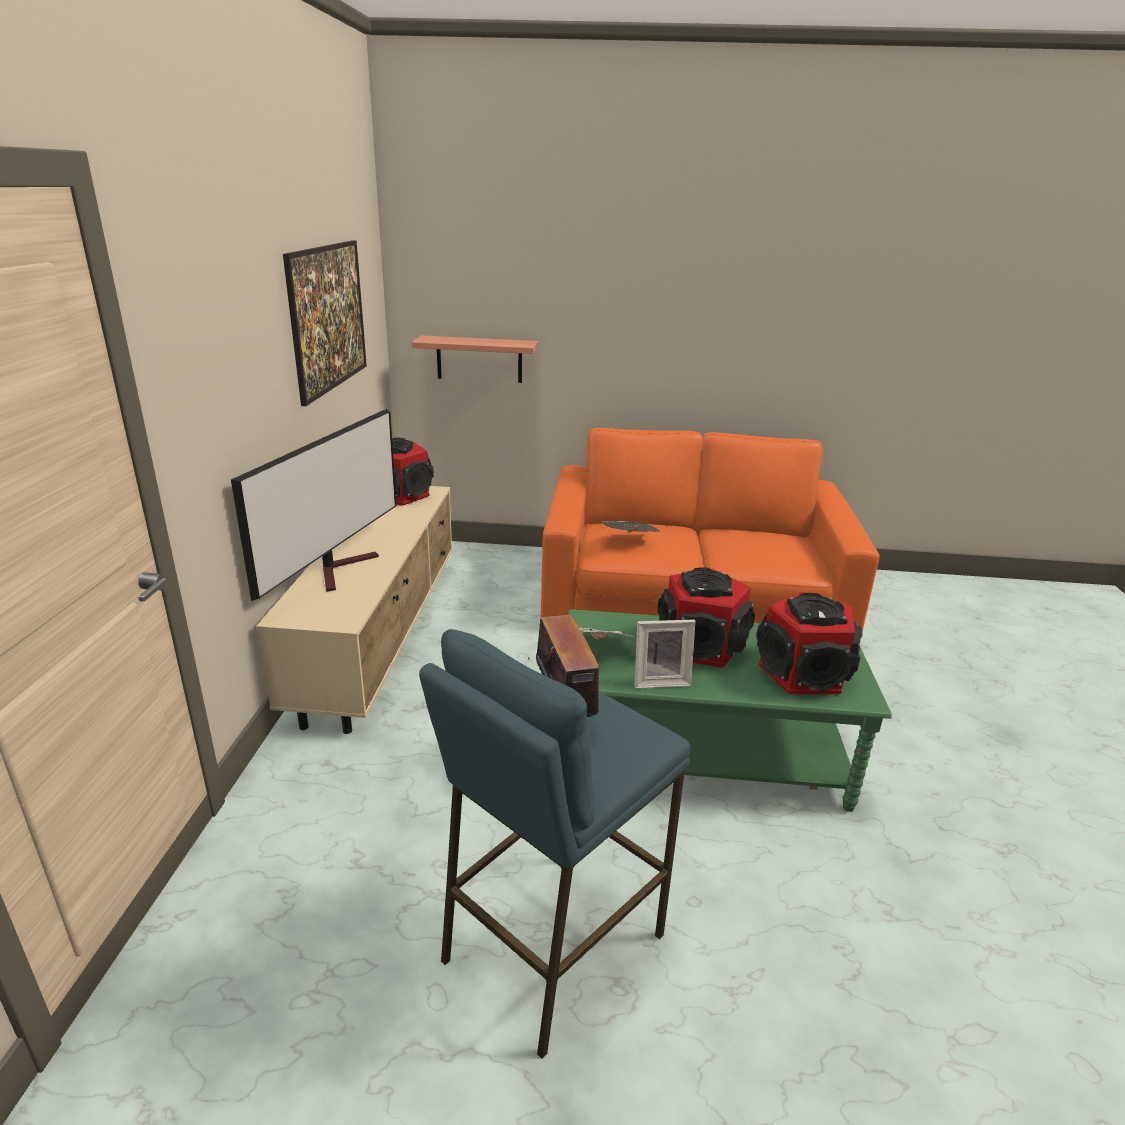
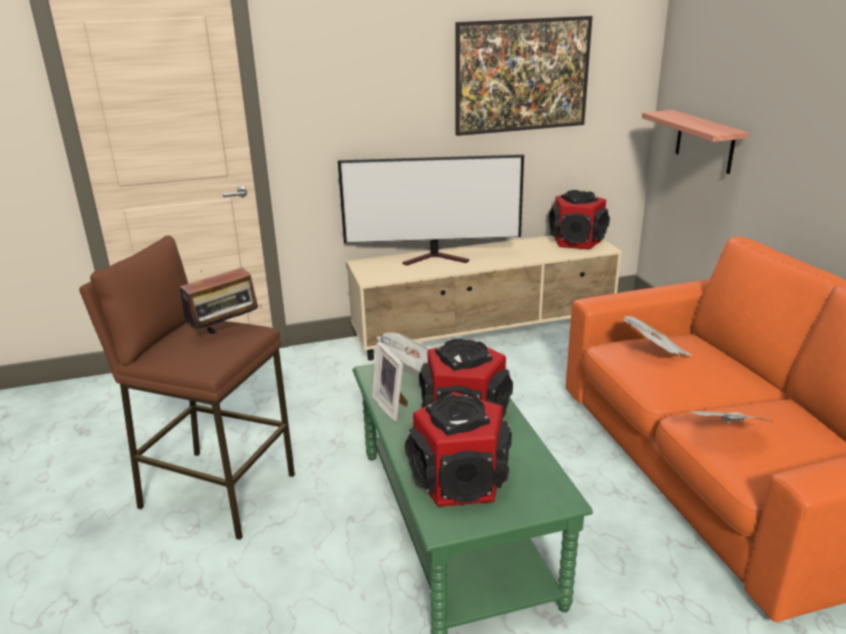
camera: 70 degrees right, 0 degrees up
(551, 946) = (217, 491): blue stool -> brown stool
(759, 558) = (725, 433): none -> newspaper

